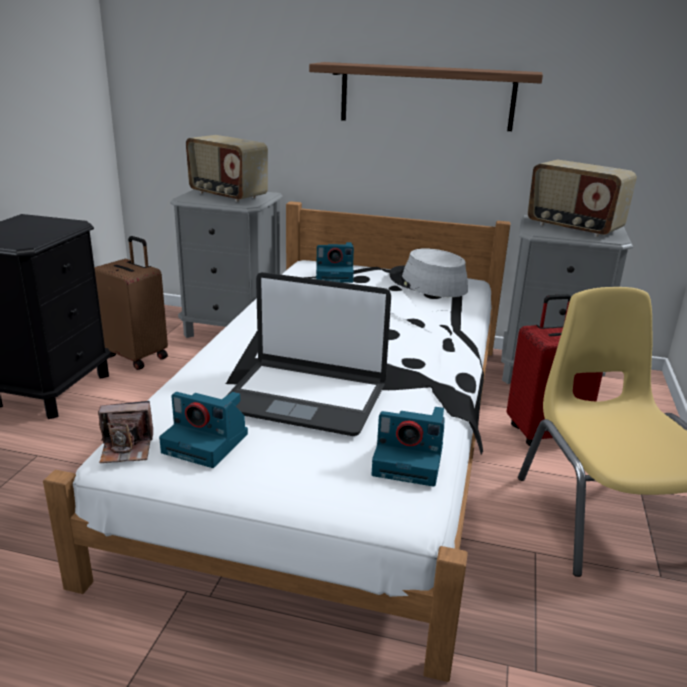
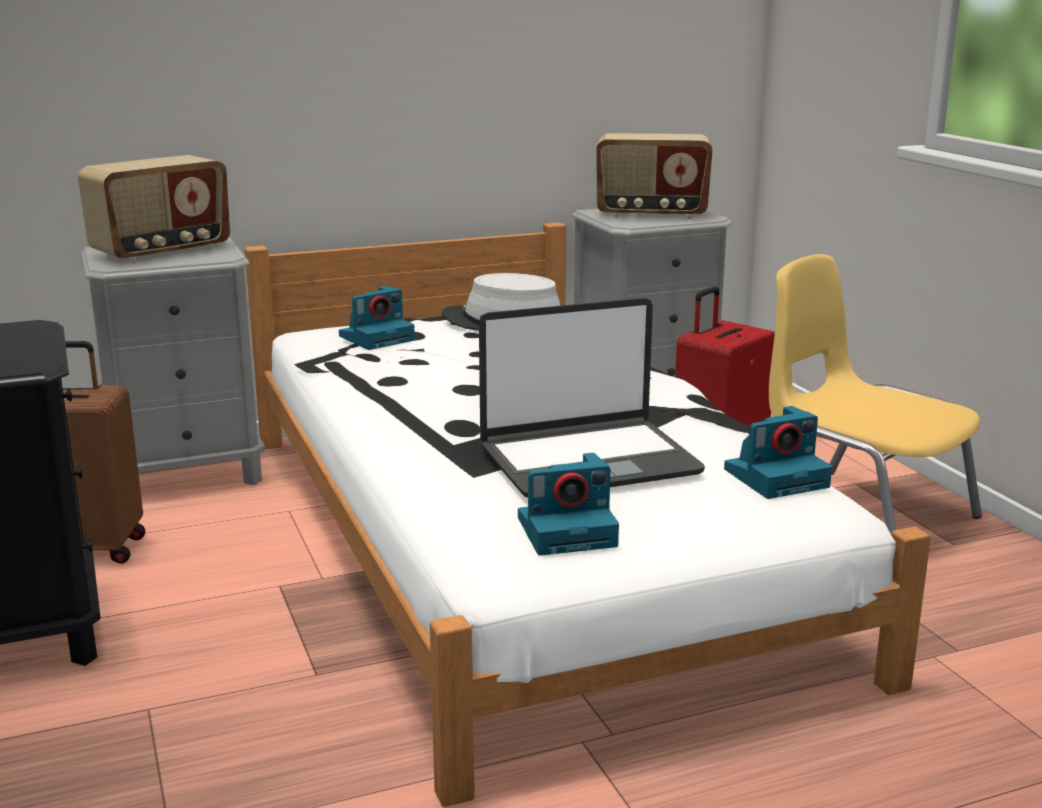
camera: 35 degrees left, 5 degrees down
(127, 448) = (492, 566): camera -> none
(227, 195) = (162, 252): radio -> radio turned 45 degrees counterclockwise
(426, 96) = (431, 68): shelf -> none

